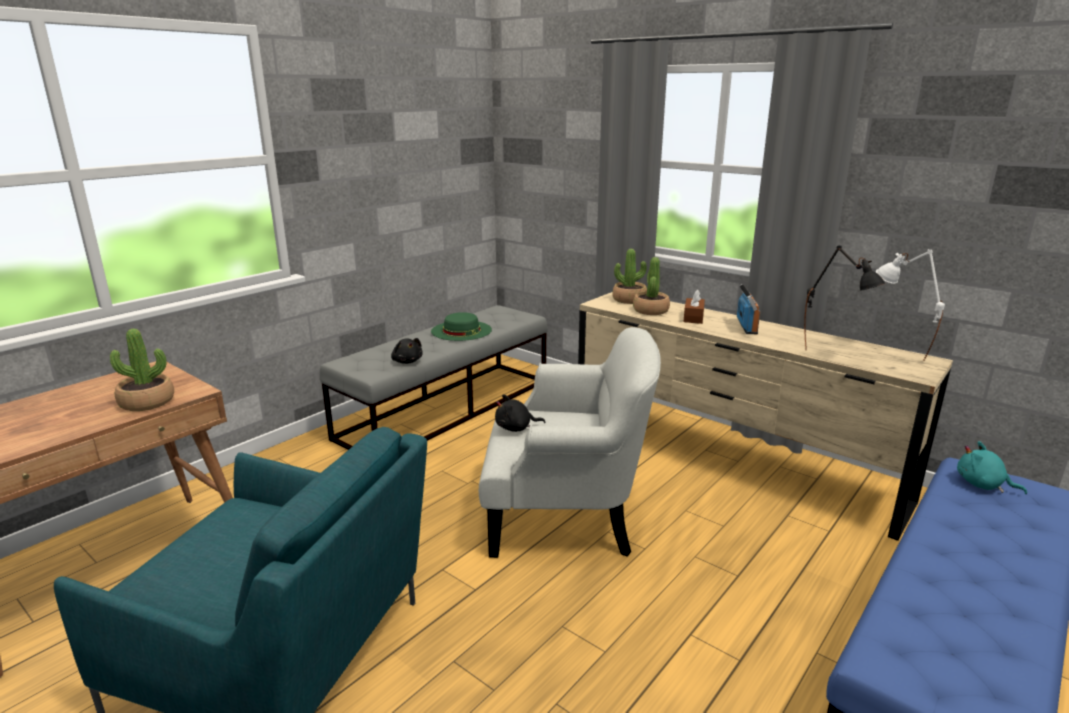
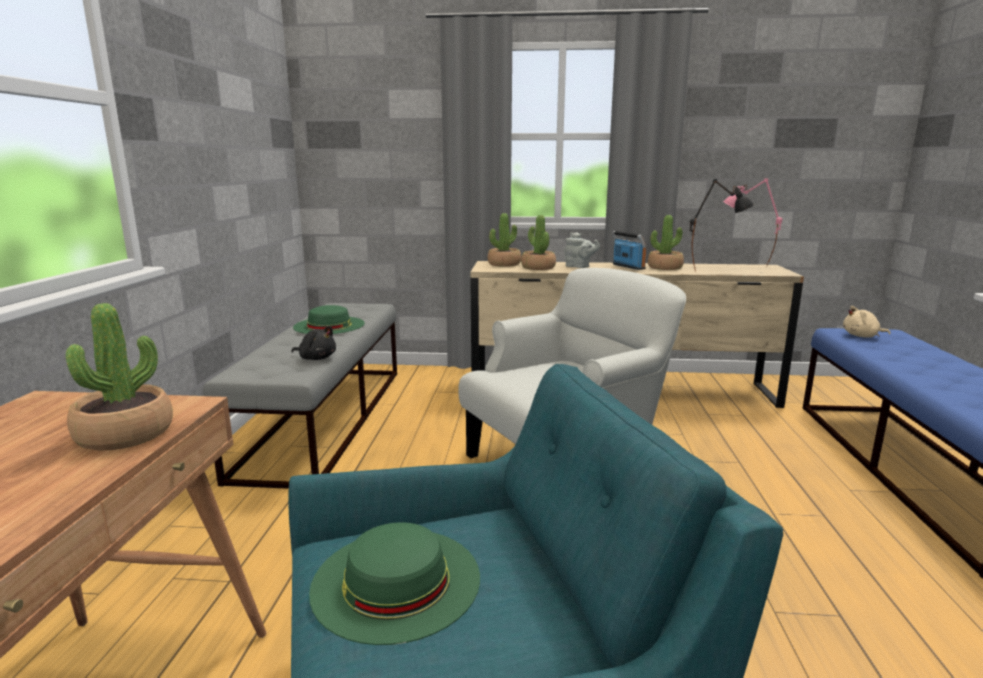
camera: 35 degrees left, 5 degrees down
(230, 537) = (396, 581): none -> green hat
(516, 428) = (523, 384): black plush toy -> none
(693, 317) = (579, 267): brown tissue box -> grey teapot
(786, 336) = (665, 267): none -> potted plant
(895, 354) = (745, 266): white table lamp -> pink table lamp
(982, 485) = (862, 336): turquoise plush toy -> beige plush toy

